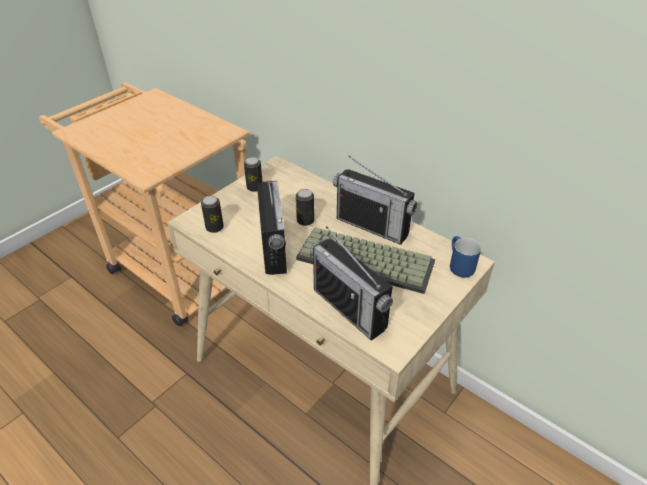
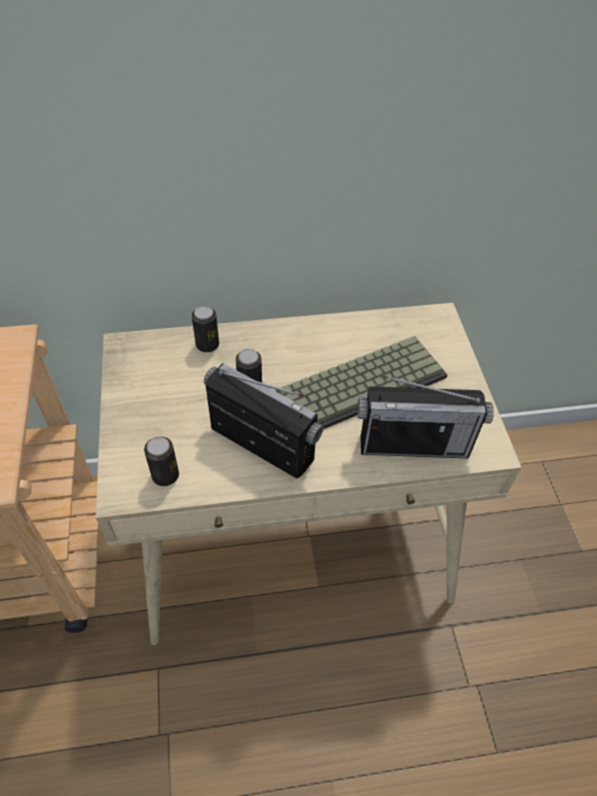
camera: 50 degrees left, 10 degrees up
(254, 187) = (138, 391): can -> can (207, 345)
(372, 226) = (319, 344): radio -> none
(457, 266) = (435, 329): blue mug -> none

